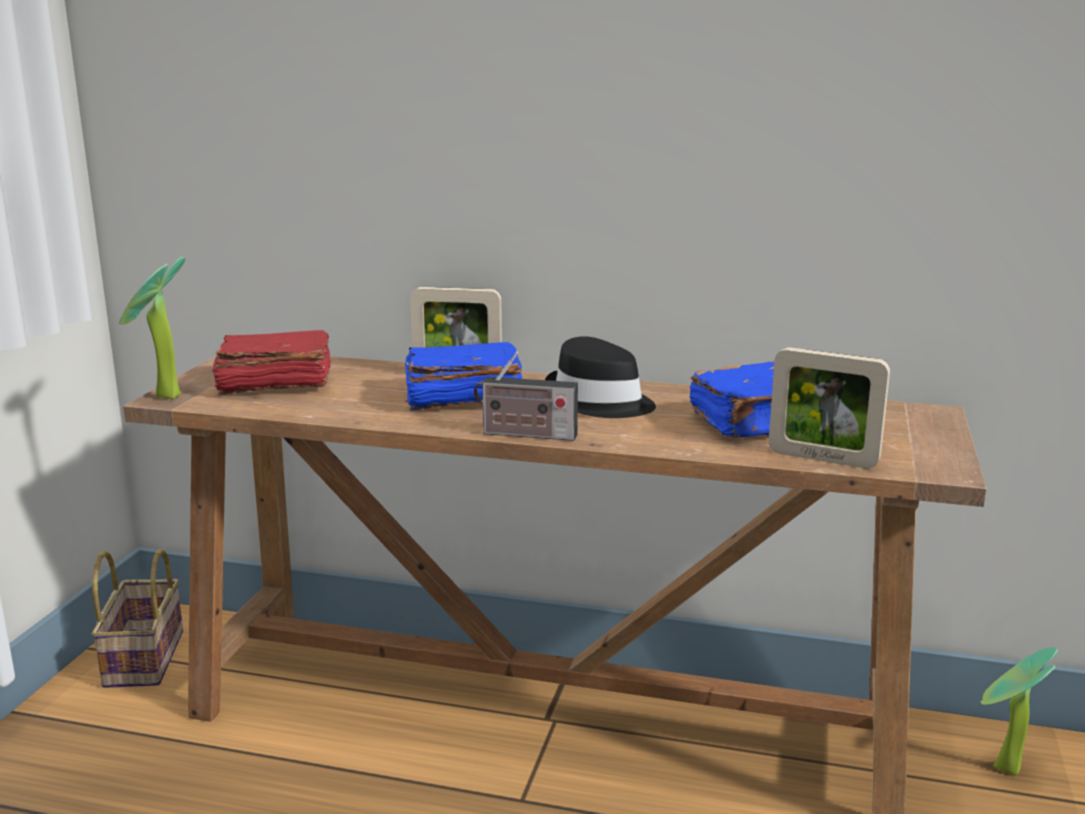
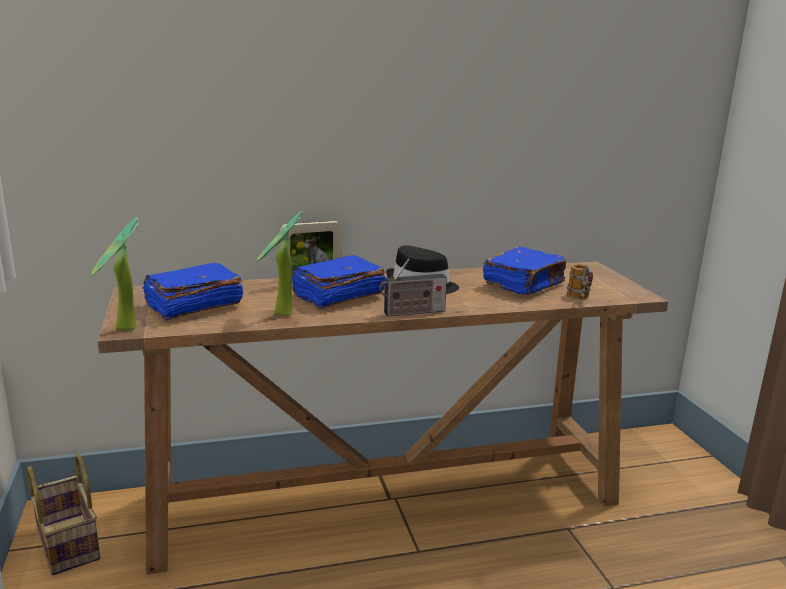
camera: 30 degrees left, 0 degrees up
(274, 383) = (192, 306): red book -> blue book
(822, 459) = (580, 299): picture frame -> mug
(1002, 771) = (629, 456): potted plant -> potted plant (280, 315)

